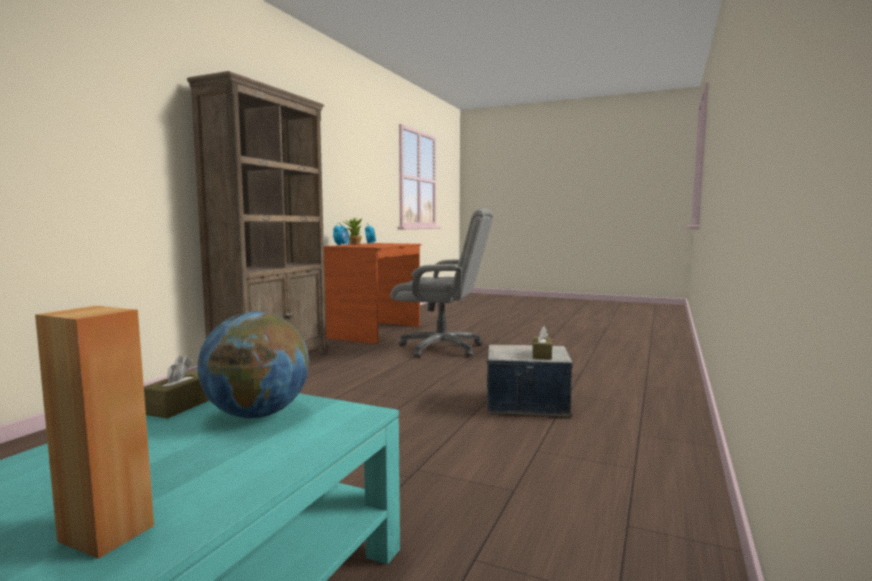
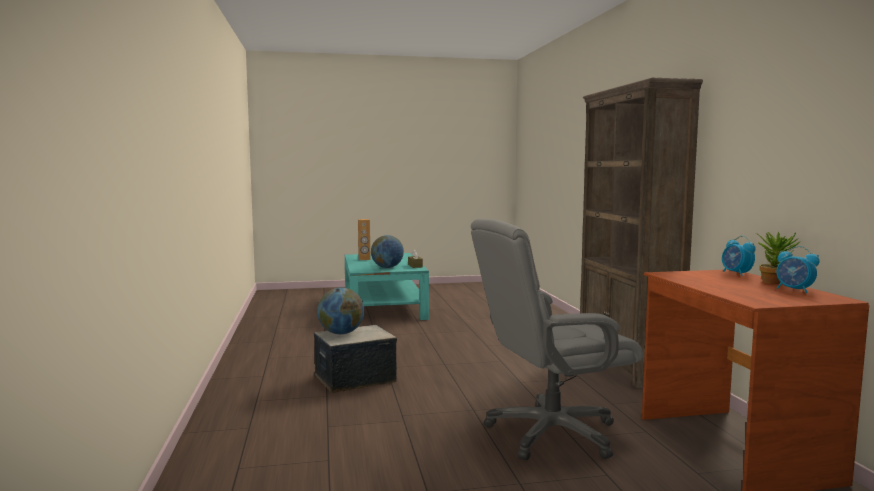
camera: 145 degrees right, 0 degrees up
(541, 354) = (341, 333): brown tissue box -> globe

